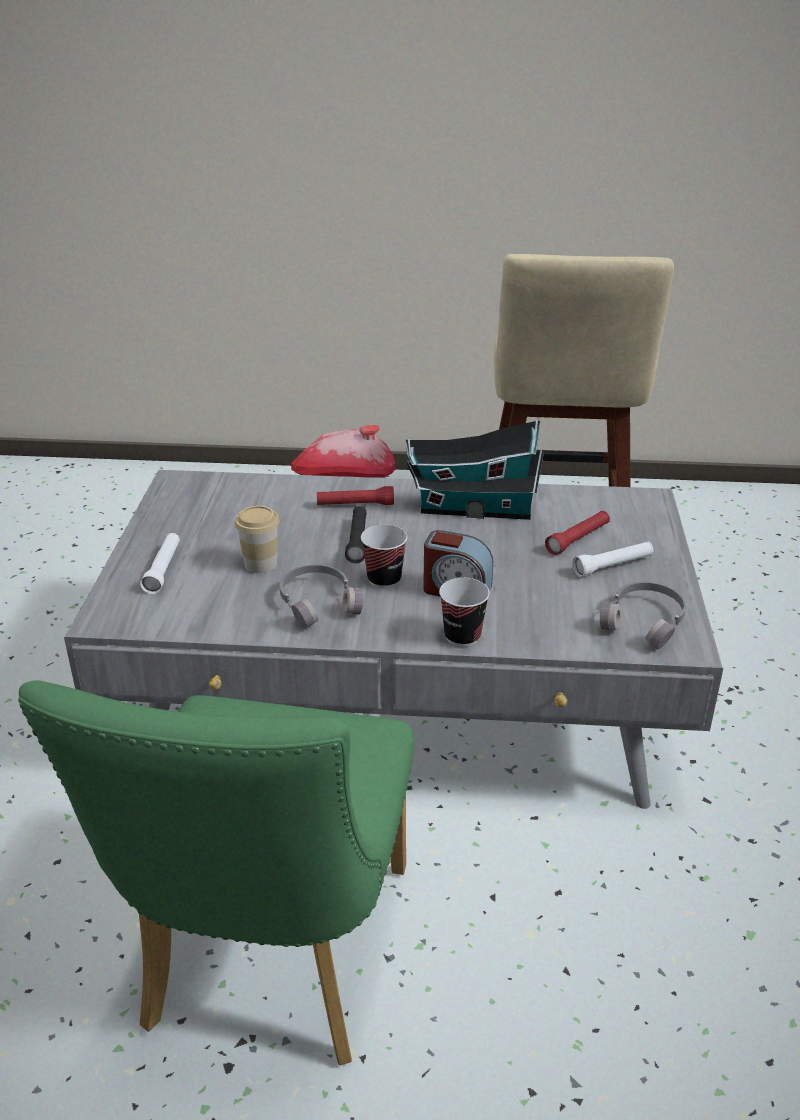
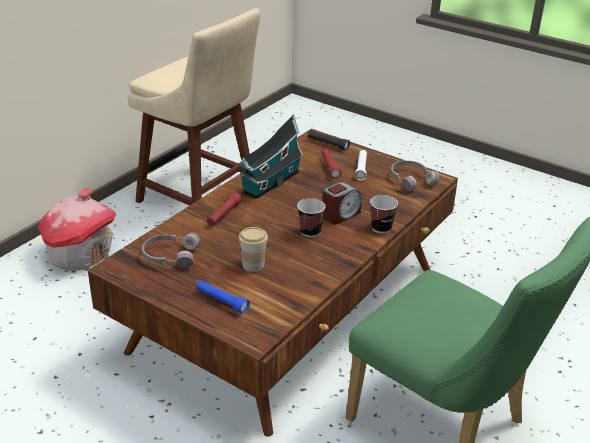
camera: 60 degrees left, 0 degrees up
(163, 569) = (222, 301): white flashlight -> blue flashlight
(319, 603) = (312, 258): grey headphones -> grey headphones (170, 255)
(357, 541) = (263, 227): black flashlight -> black flashlight (327, 144)
(400, 697) = (290, 308): grey coffee table -> brown coffee table

